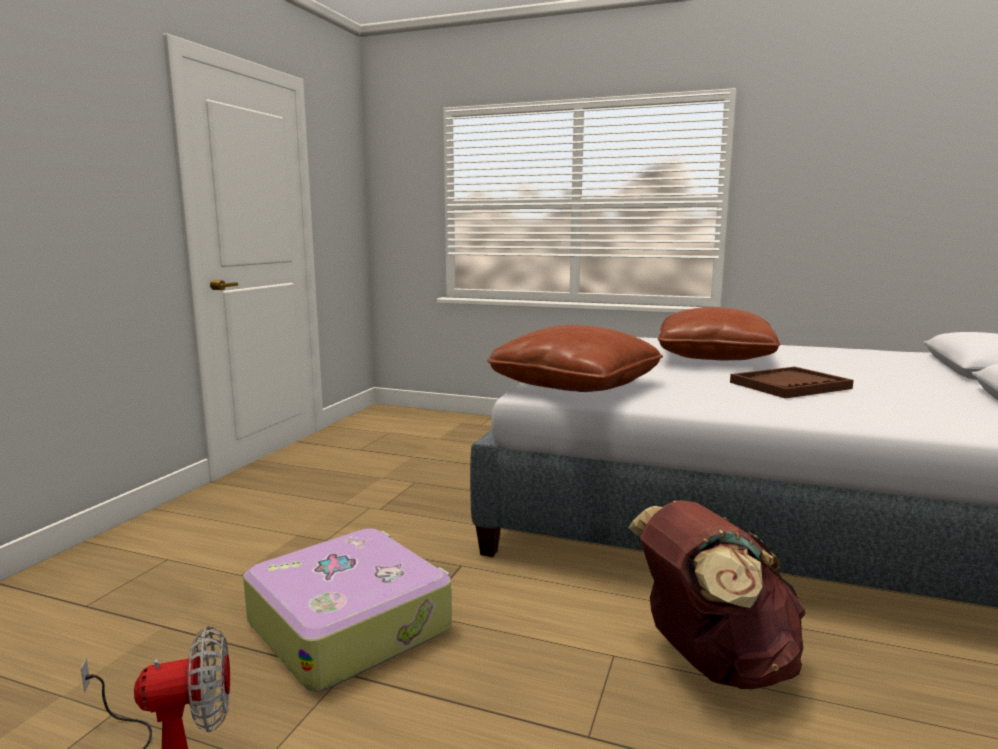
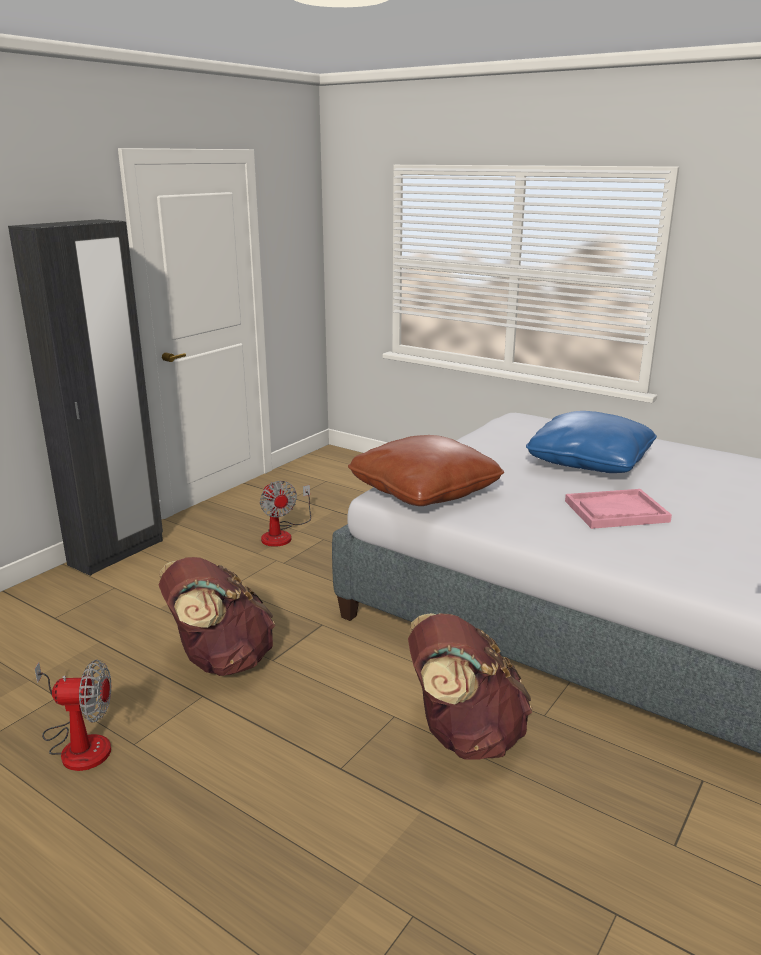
camera: 15 degrees right, 10 degrees up
(159, 521) = (117, 553): none -> black wardrobe
(350, 624) = (221, 661): suitcase -> brown backpack
(364, 482) = (282, 534): none -> fan
(713, 357) = (589, 462): brown pillow -> blue pillow
(789, 385) = (616, 511): brown tray -> pink tray

